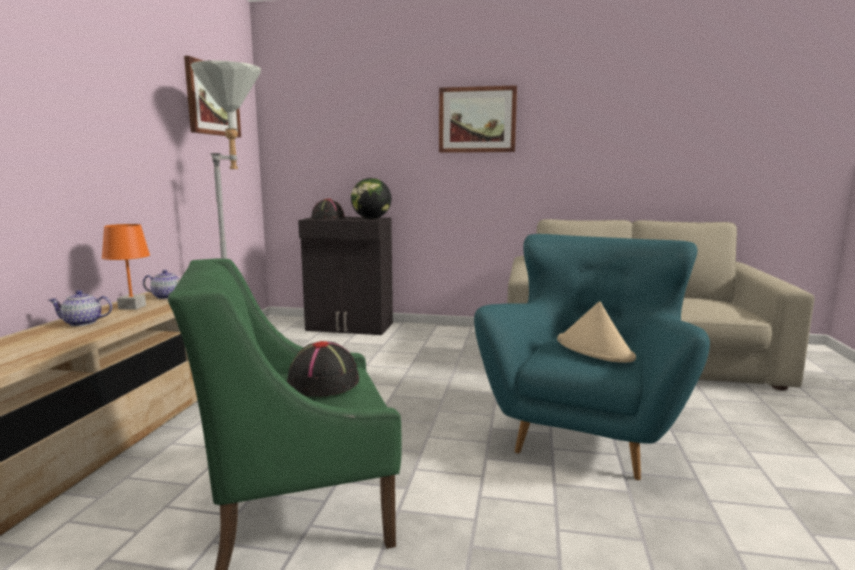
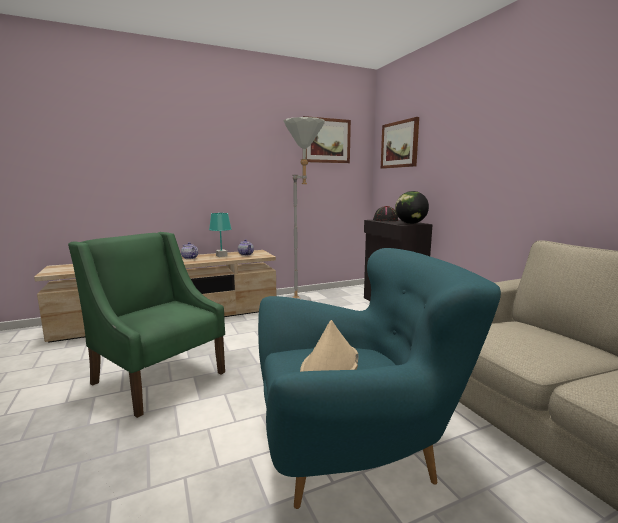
camera: 55 degrees right, 0 degrees up
(132, 307) = (221, 256): orange table lamp -> turquoise table lamp
(324, 382) = (162, 310): black hat -> none
(477, 120) = (507, 134): picture -> picture (399, 144)

